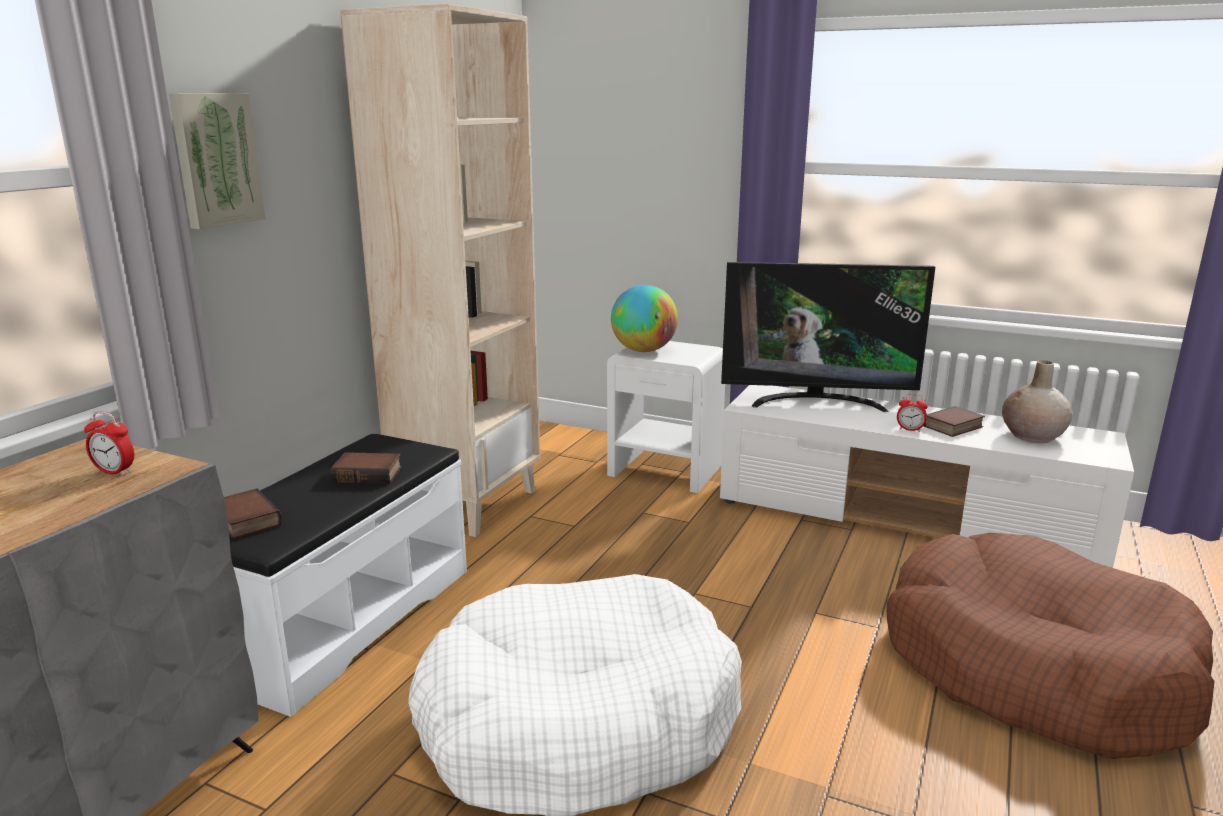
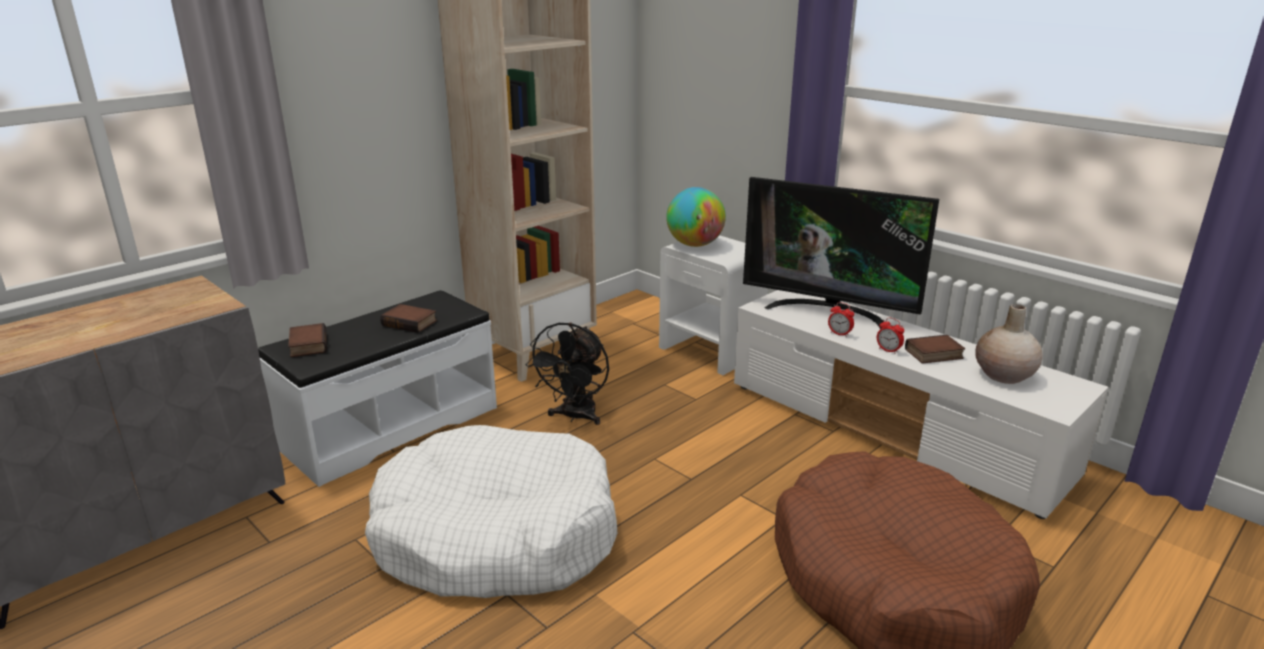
camera: 20 degrees right, 5 degrees up
(115, 472) = (189, 304): alarm clock -> alarm clock (839, 334)
(215, 159) = (318, 79): picture -> none
(569, 564) = (575, 417): none -> black fan

